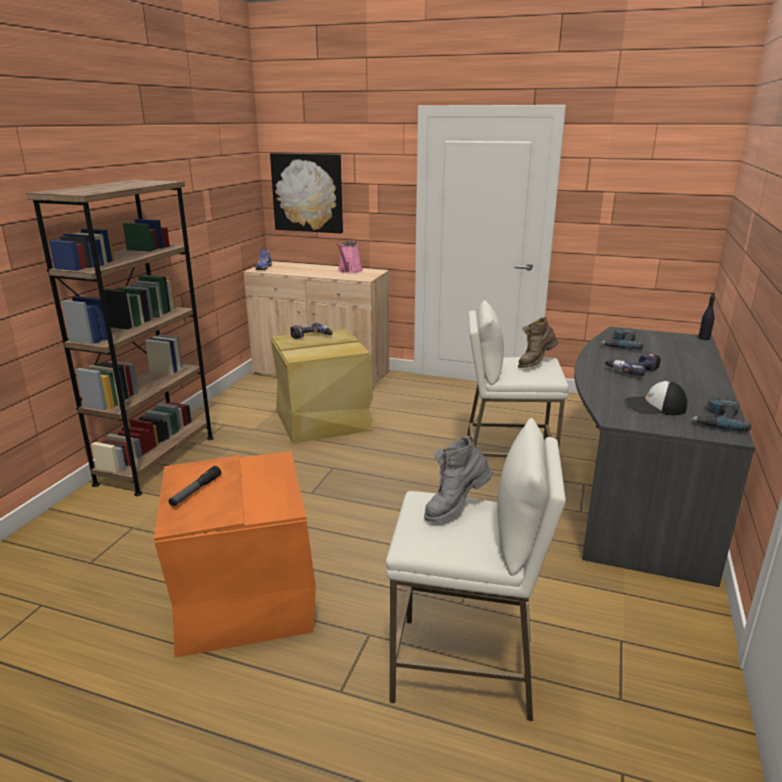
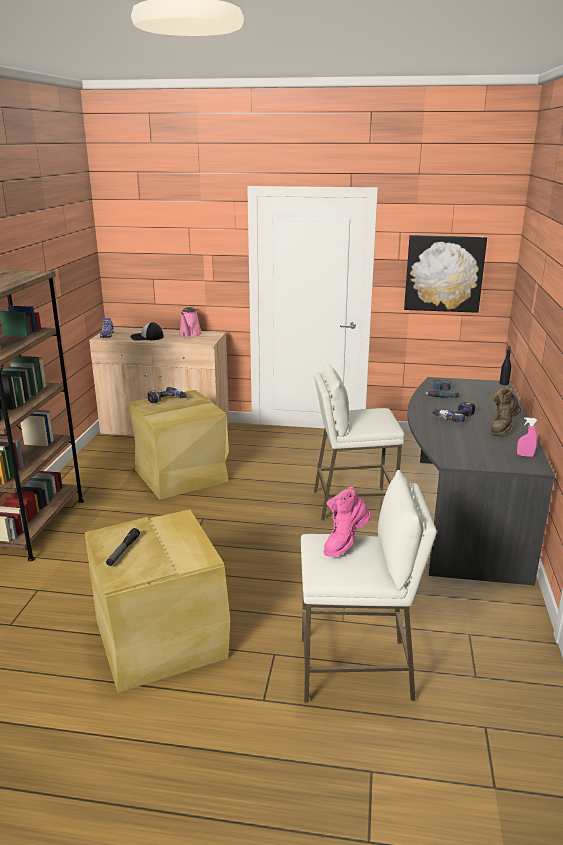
camera: 10 degrees left, 0 degrees up
(245, 597) = (161, 637): orange storage box -> beige storage box
(308, 193) = (145, 263): picture -> picture (444, 273)
(455, 507) = (345, 544): grey boot -> pink boot
(535, 363) = (373, 415): brown boot -> brown boot (502, 429)
(655, 406) = (477, 448): cap -> cap (147, 337)
(717, 420) = (525, 455): power drill -> pink spray bottle

